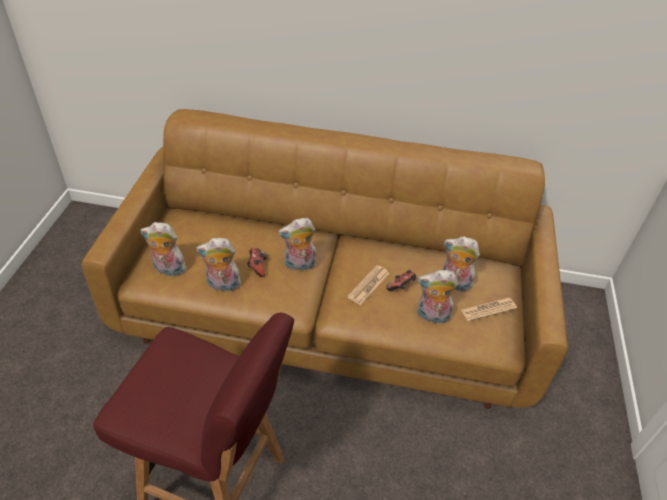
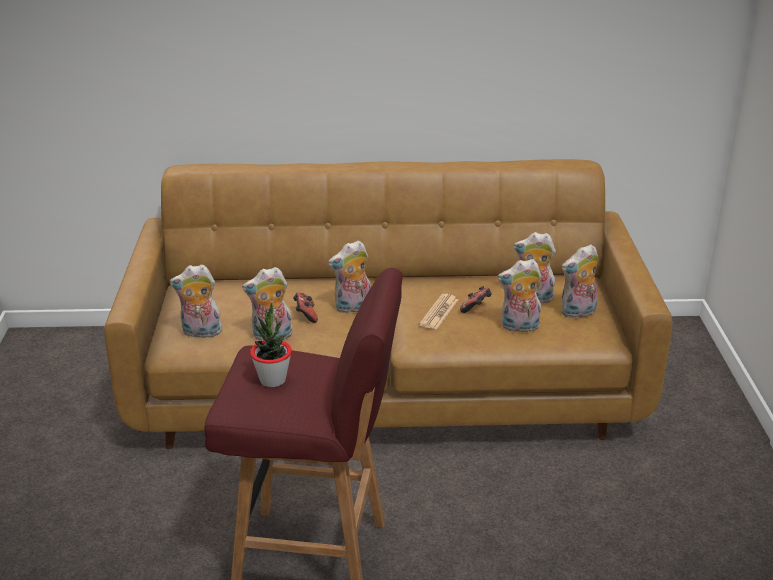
camera: 10 degrees left, 15 degrees down
(168, 383) = (272, 380): none -> potted plant
(488, 309) = (578, 313): newspaper -> plush toy

